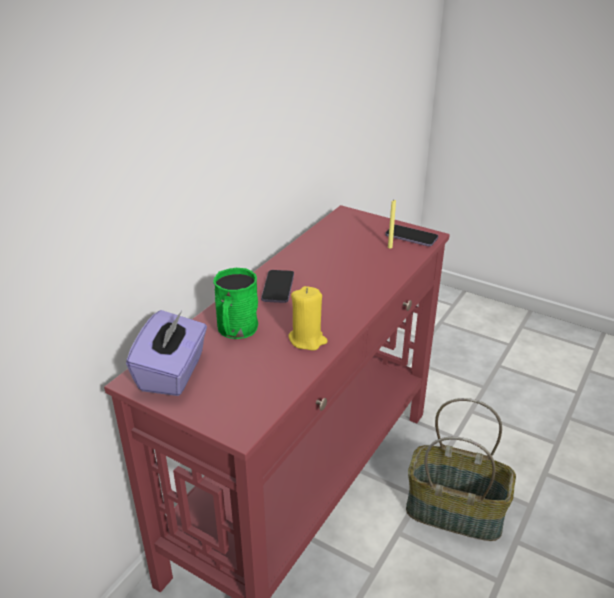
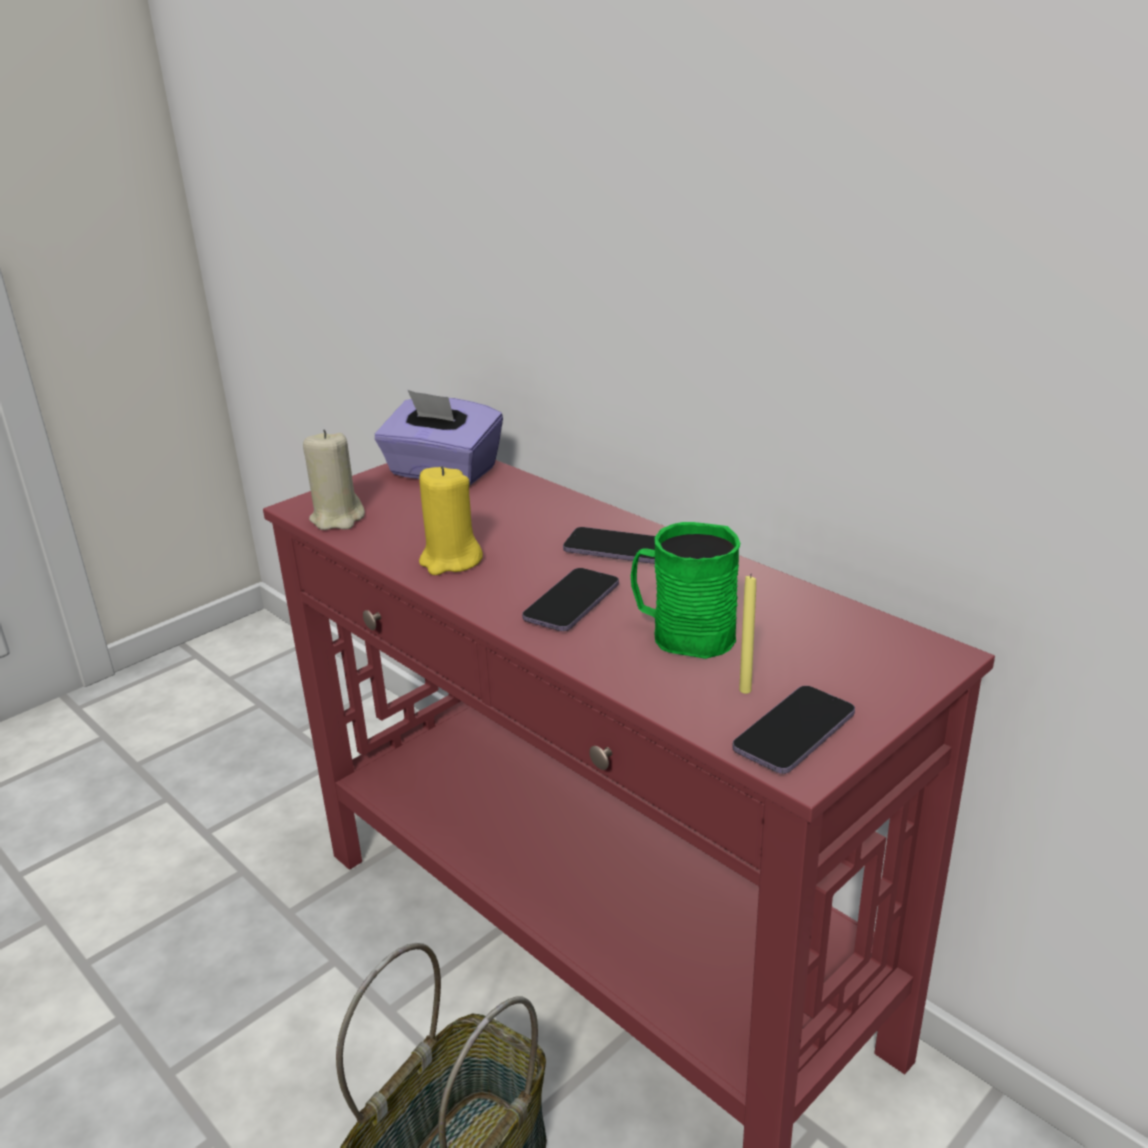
camera: 105 degrees right, 5 degrees down
(236, 330) = (511, 511): green mug -> green mug (682, 634)
(259, 404) = (338, 518): none -> beige candle
(339, 293) = (571, 603): none -> phone

